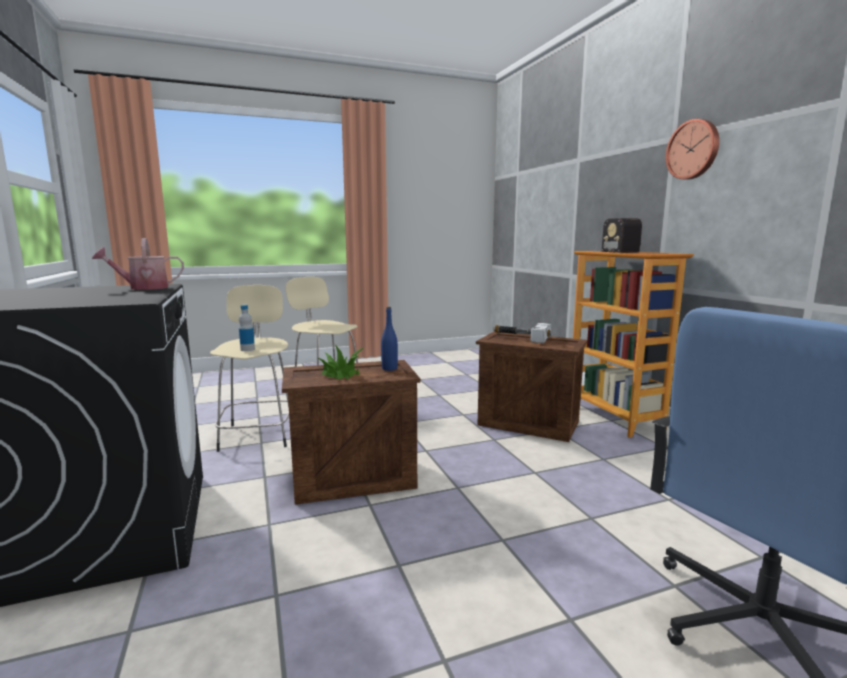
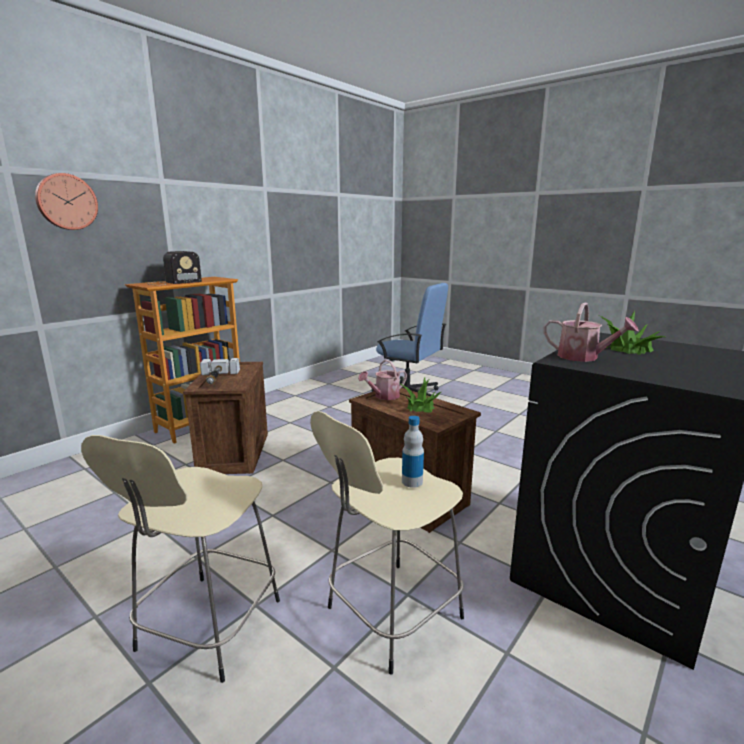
camera: 120 degrees left, 5 degrees up
(100, 296) = (627, 348): none -> potted plant
(389, 369) = (384, 396): blue bottle -> watering can
(693, 150) = (187, 195): wall clock -> wall clock (66, 202)

